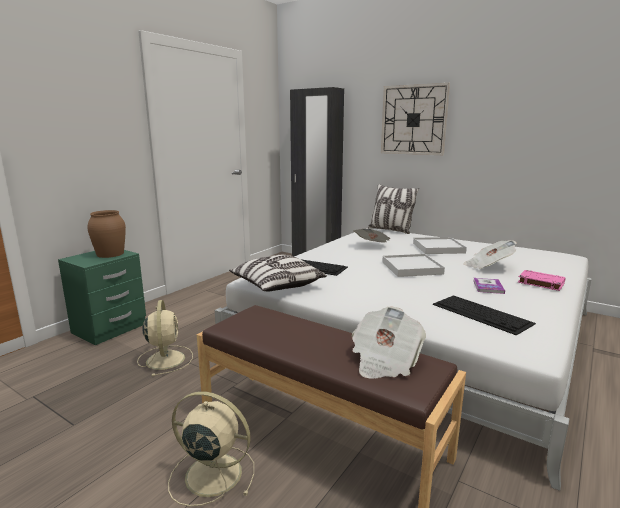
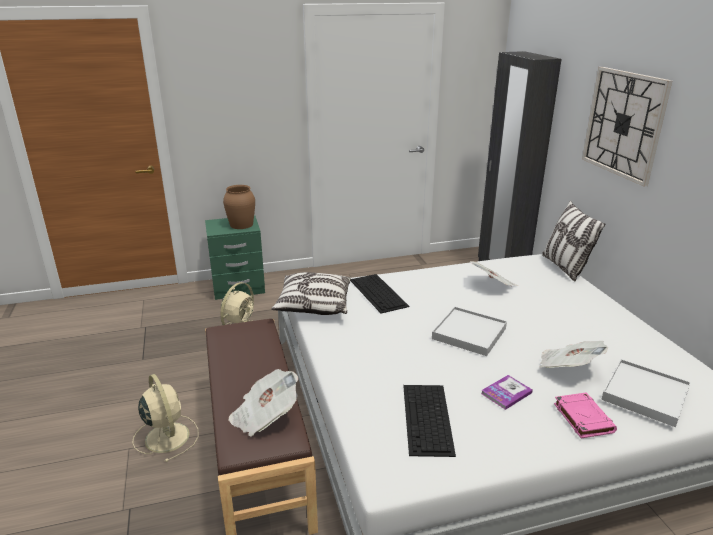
camera: 40 degrees right, 10 degrees up
(438, 248) = (562, 317): white tray -> white tray (645, 395)

